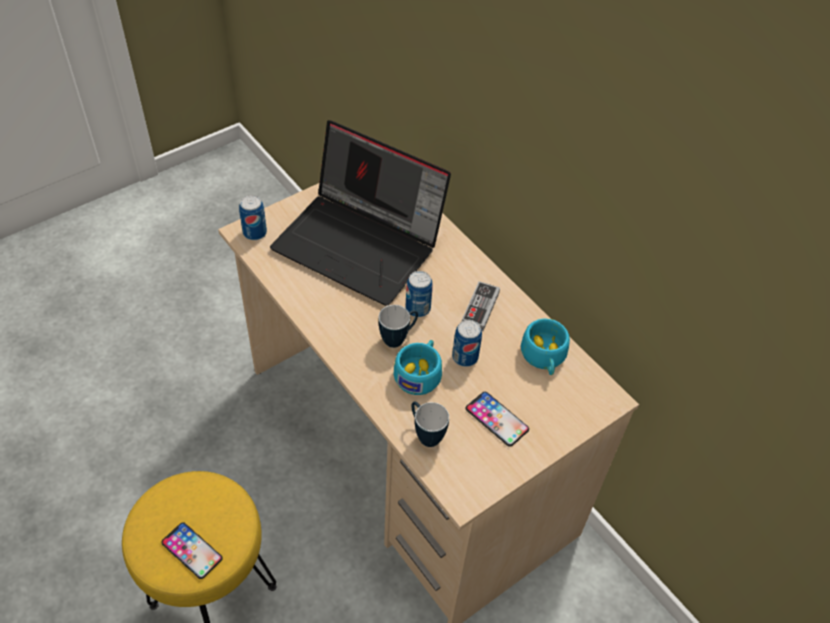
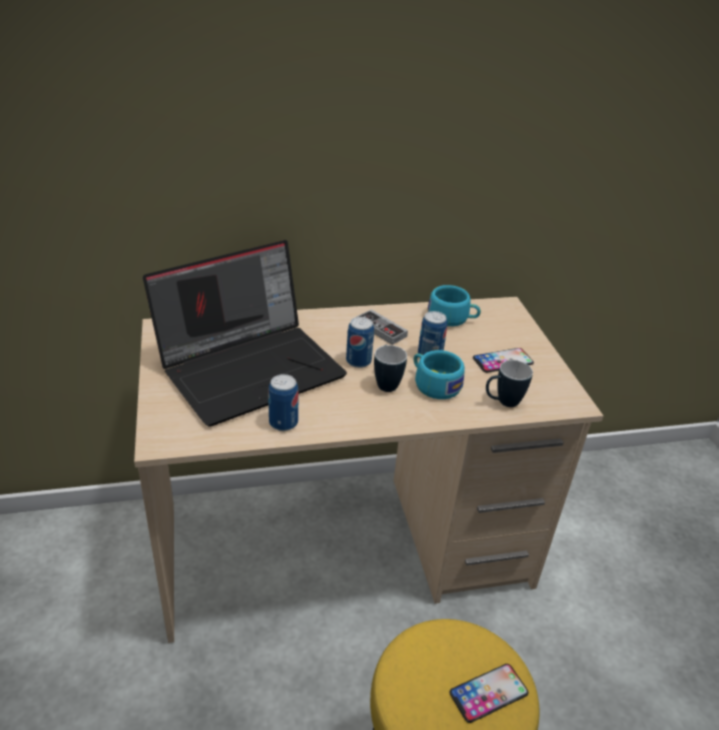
camera: 65 degrees left, 15 degrees down
(255, 233) = (169, 433): can -> can (283, 423)

